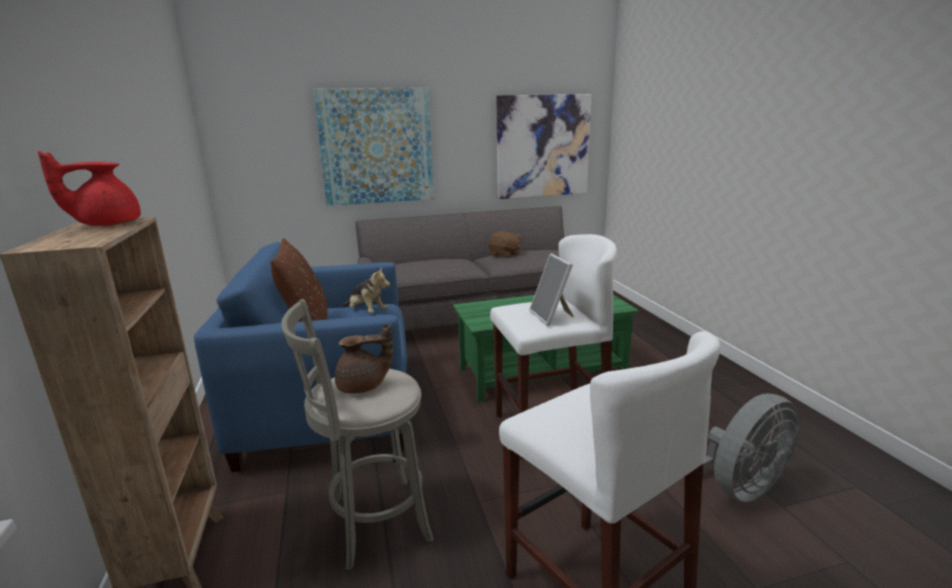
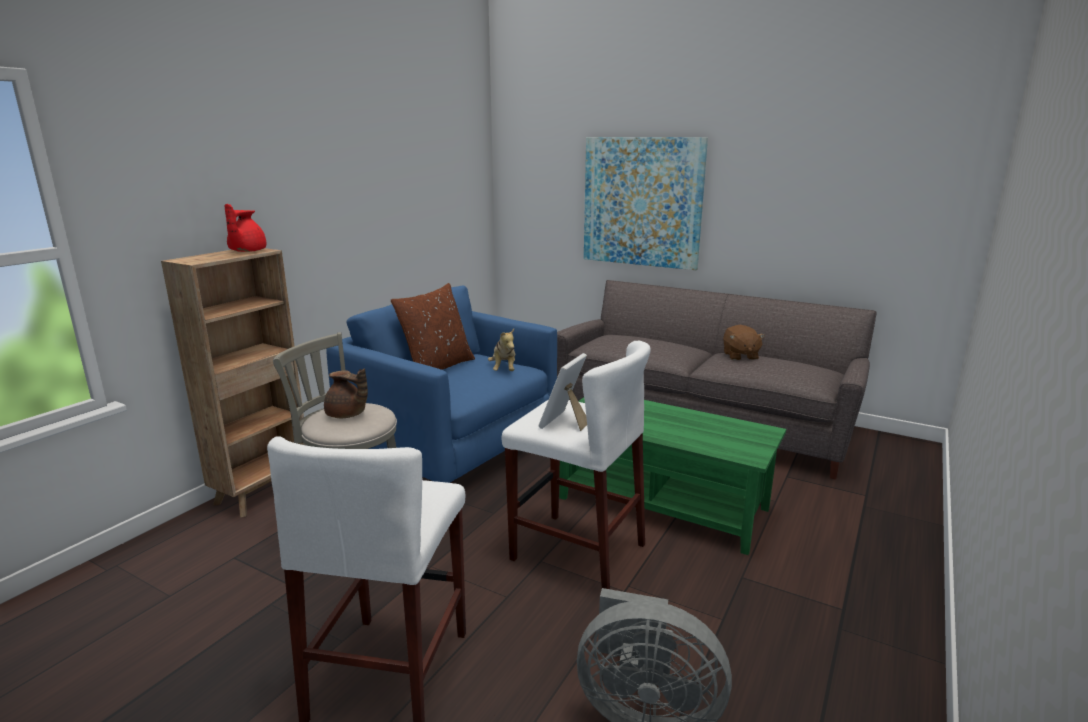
camera: 45 degrees right, 0 degrees up
(107, 224) = (246, 251): red teapot -> red teapot turned 90 degrees counterclockwise
(543, 146) = (863, 222): picture -> none

